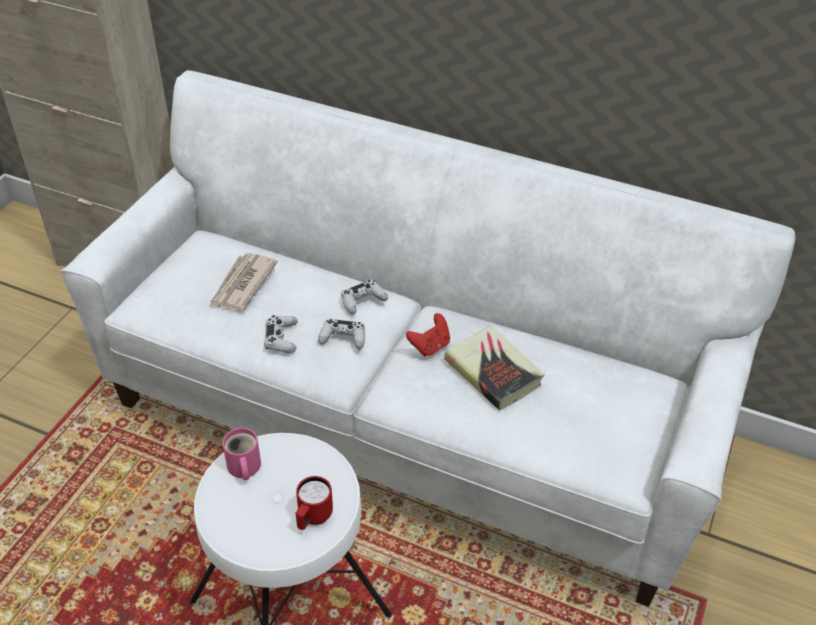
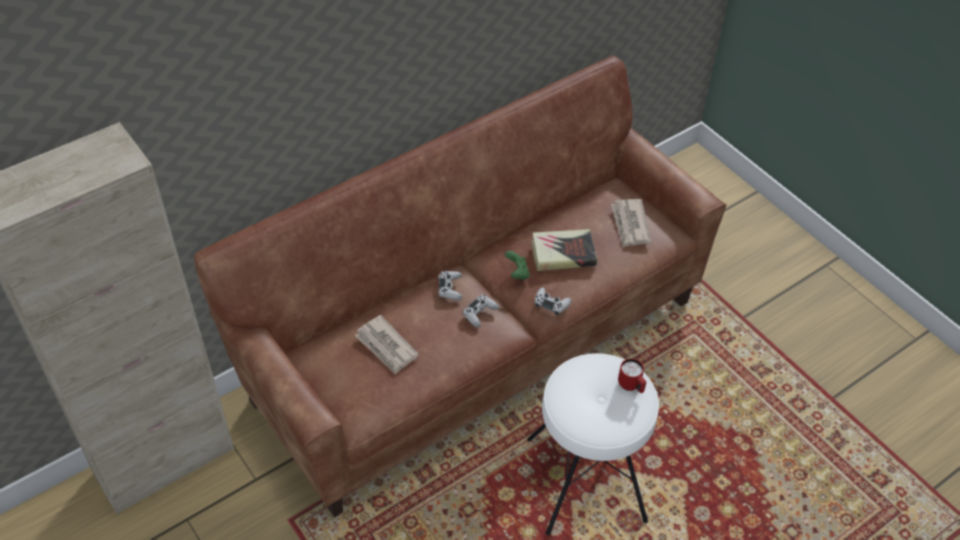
camera: 60 degrees left, 5 degrees up
(243, 468) = (571, 406): pink mug -> none
(281, 338) = (457, 346): white game controller -> white game controller (551, 304)
(406, 422) = (476, 349): white sofa -> brown sofa
(430, 346) = (517, 273): red game controller -> green game controller
(600, 418) = (630, 225): none -> newspaper

